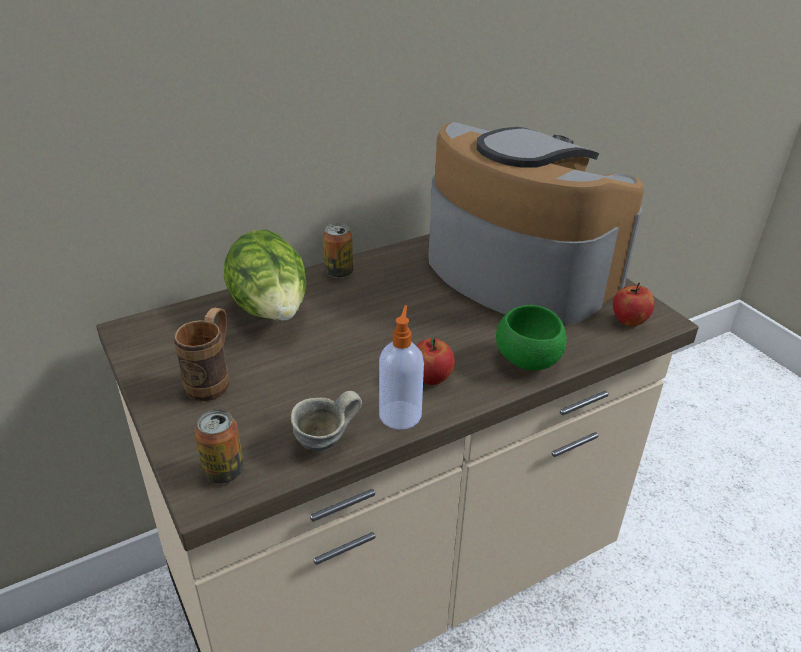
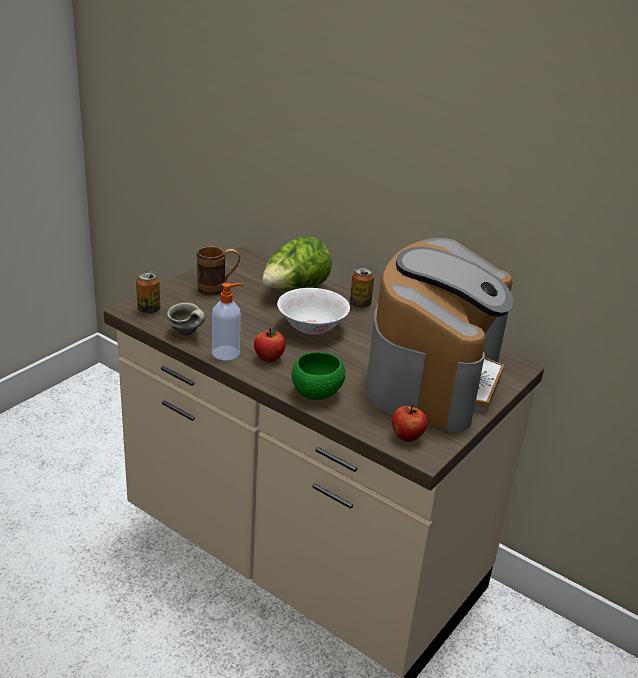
camera: 65 degrees right, 5 degrees down
(373, 323) = (312, 328): none -> white bowl

